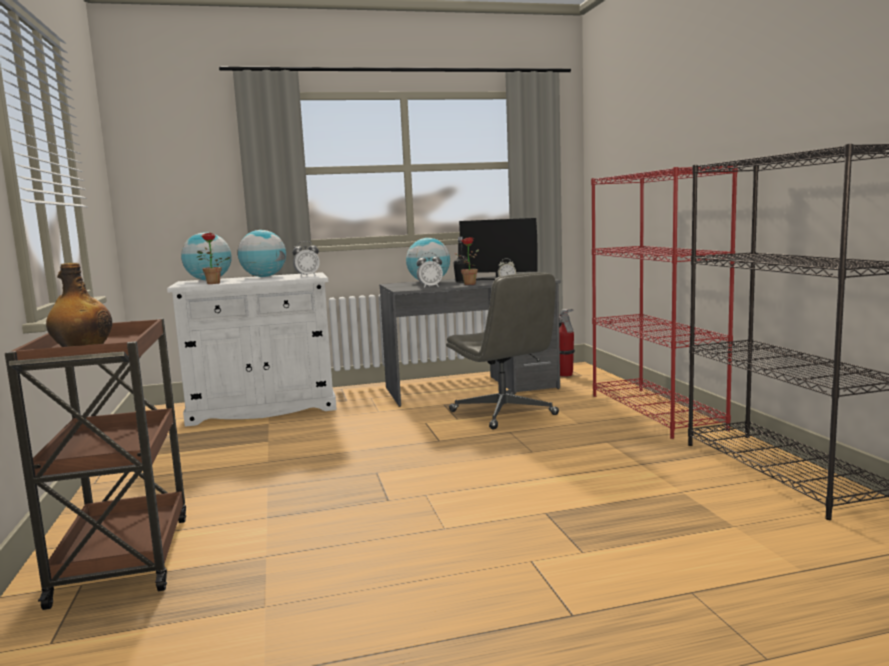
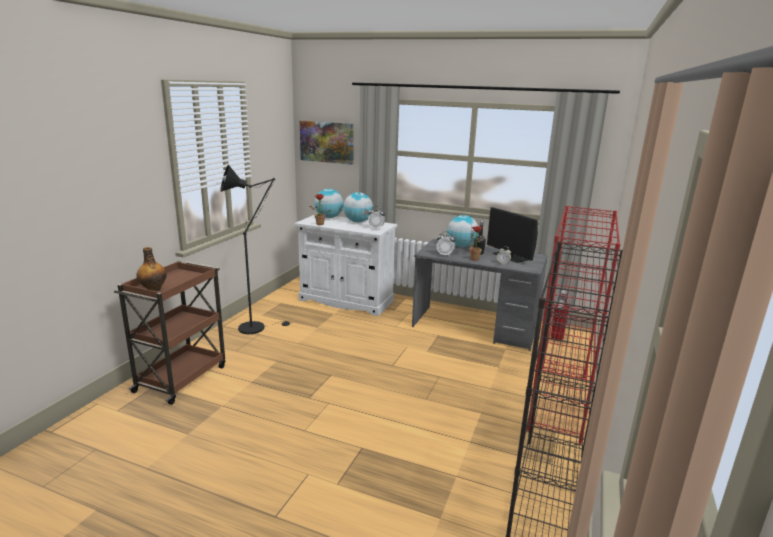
camera: 35 degrees right, 10 degrees up
(163, 467) = (256, 327): none -> black floor lamp
(174, 166) = (327, 142): none -> picture
(504, 413) = (460, 359): grey office chair -> none

